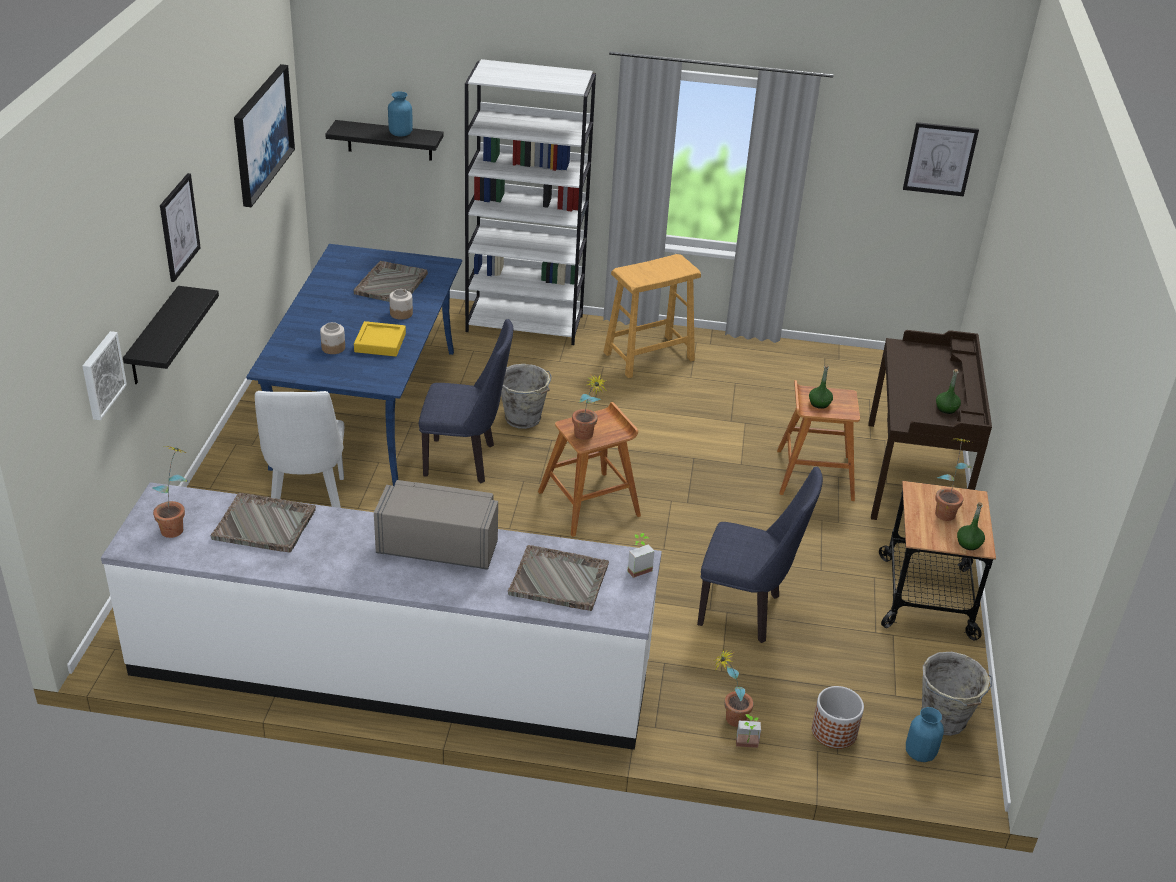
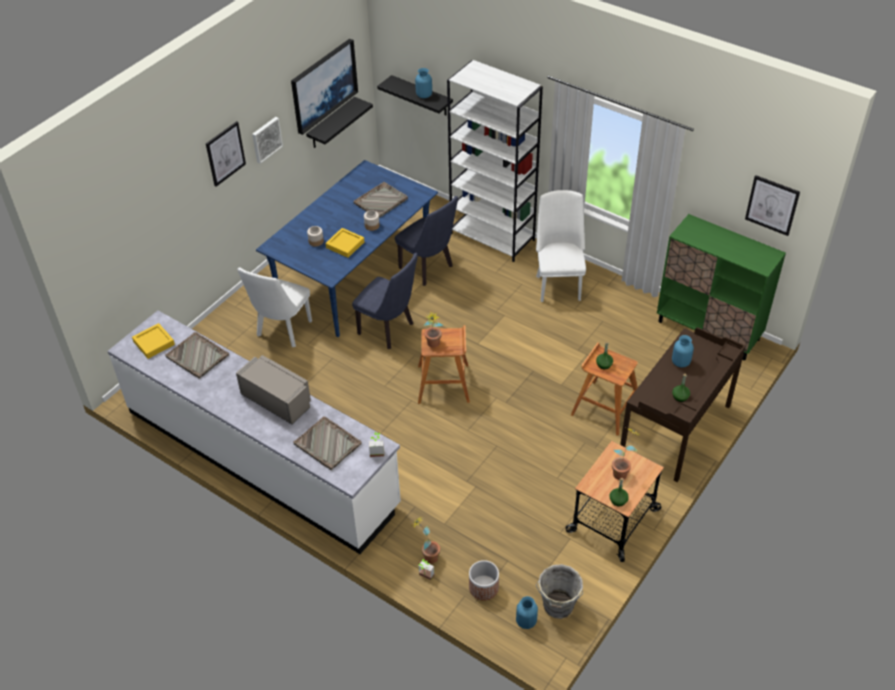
camera: 30 degrees right, 10 degrees up
(101, 375) = (141, 243): picture -> picture (266, 139)
(154, 337) = (195, 219): black shelf -> black shelf (331, 123)
(177, 526) = (154, 343): potted plant -> yellow tray
(524, 419) = (444, 310): grey bucket -> none
(649, 356) = (558, 284): beige stool -> white chair
(747, 612) = (488, 491): blue chair -> blue chair (429, 269)
(864, 363) = (708, 330): none -> green cabinet
(914, 373) = (680, 362): none -> blue vase

